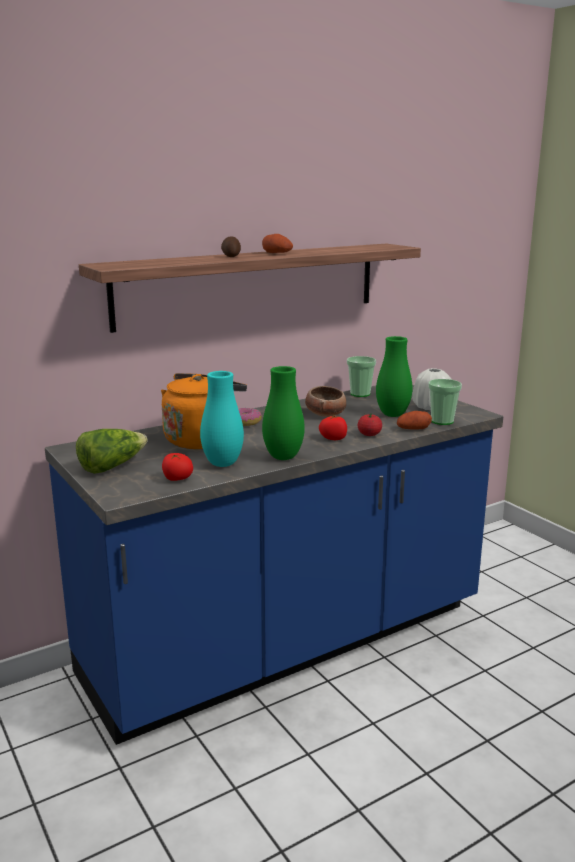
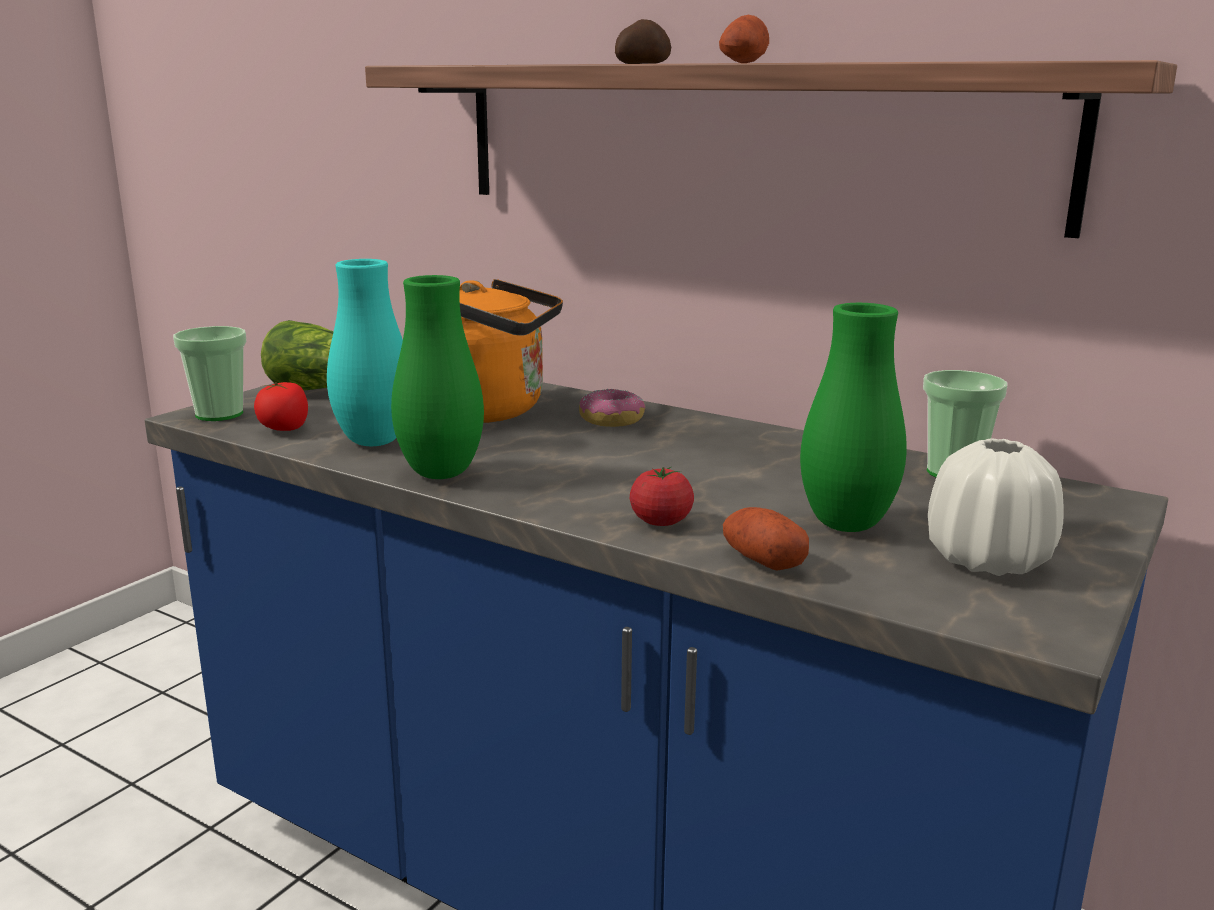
camera: 65 degrees right, 0 degrees up
(325, 414) = (747, 465): bowl -> none
(333, 438) = (594, 494): tomato -> none
(442, 421) = (882, 587): cup -> cup (219, 414)

